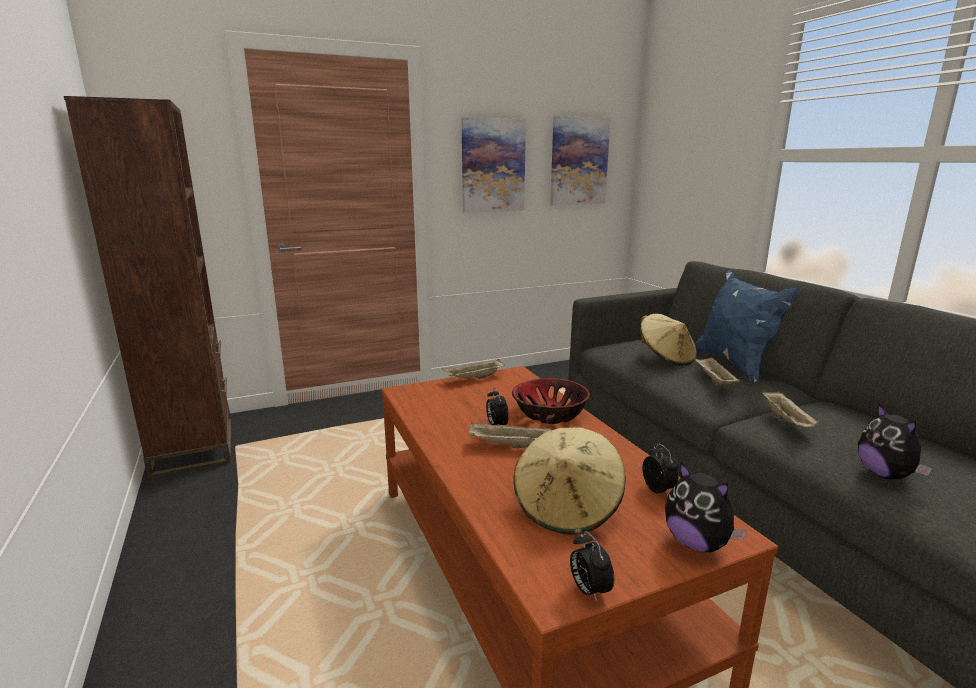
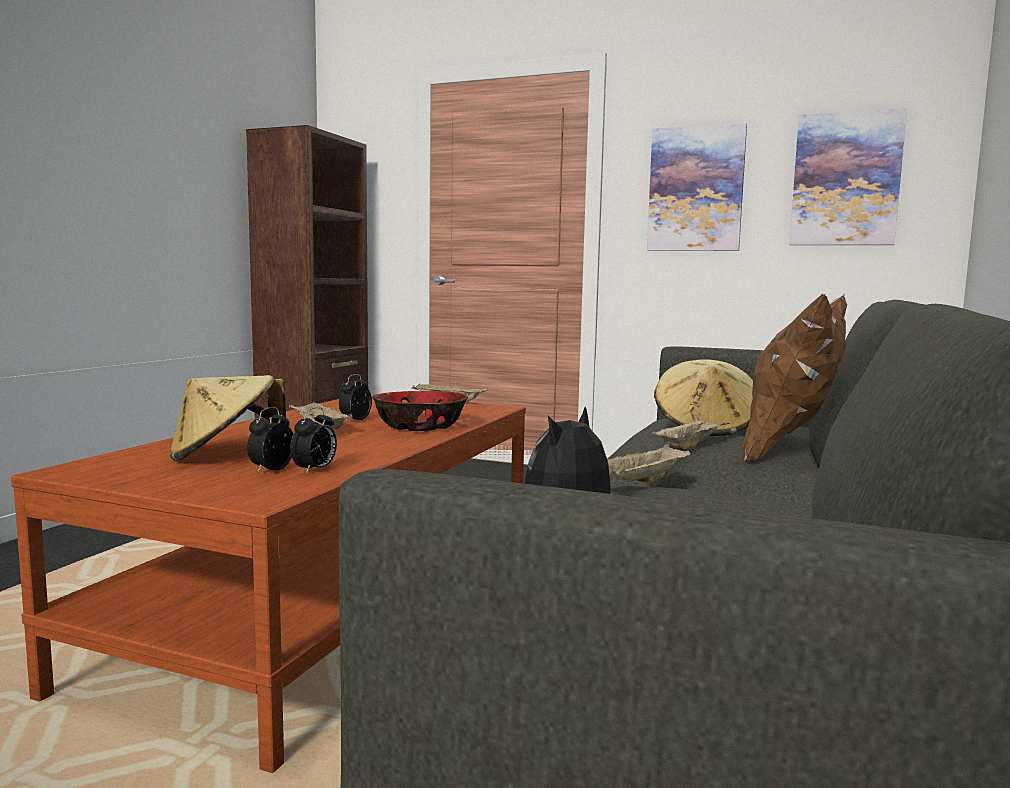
camera: 45 degrees right, 10 degrees down
(588, 590) = (86, 476): alarm clock -> alarm clock (271, 470)
(697, 543) = (219, 491): plush toy -> none
(734, 365) = (792, 450): blue pillow -> brown pillow

